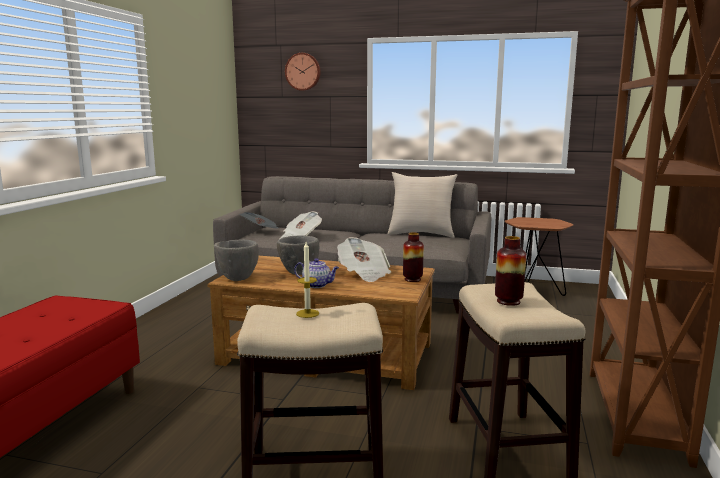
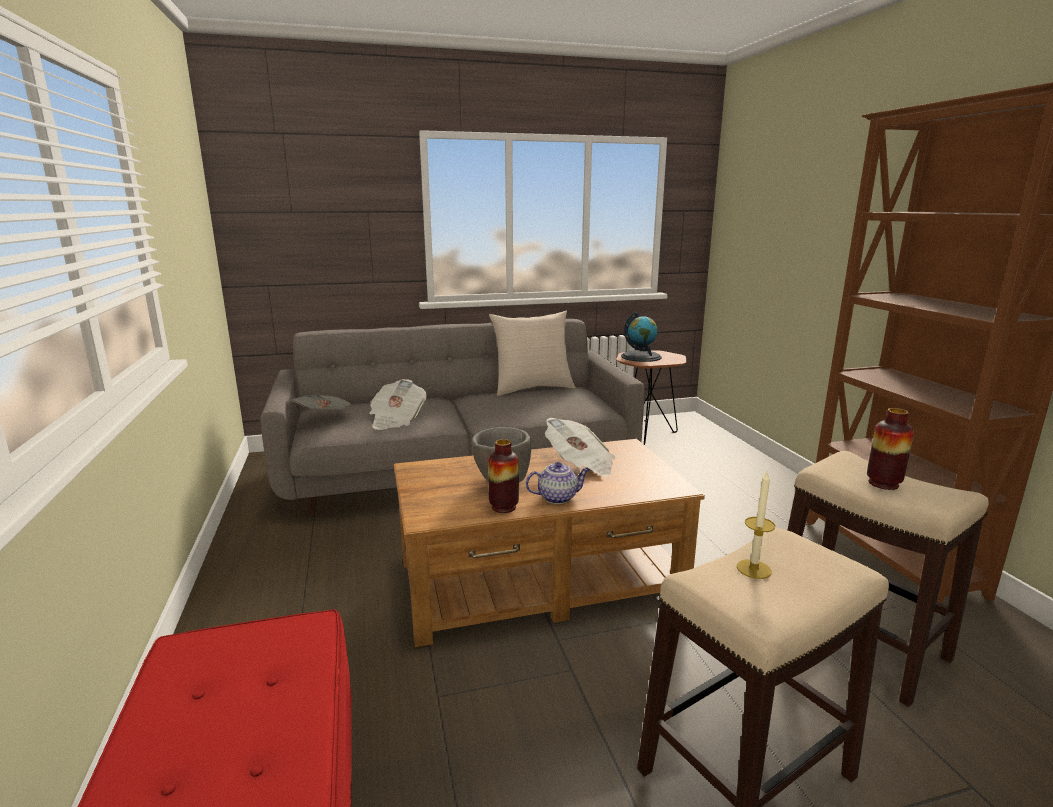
camera: 30 degrees left, 5 degrees up
(237, 278) = (435, 512): grey bowl -> none
(303, 72) = (324, 175): wall clock -> none
(412, 279) = (645, 461): vase -> vase (504, 507)
(530, 221) = (641, 356): none -> globe

